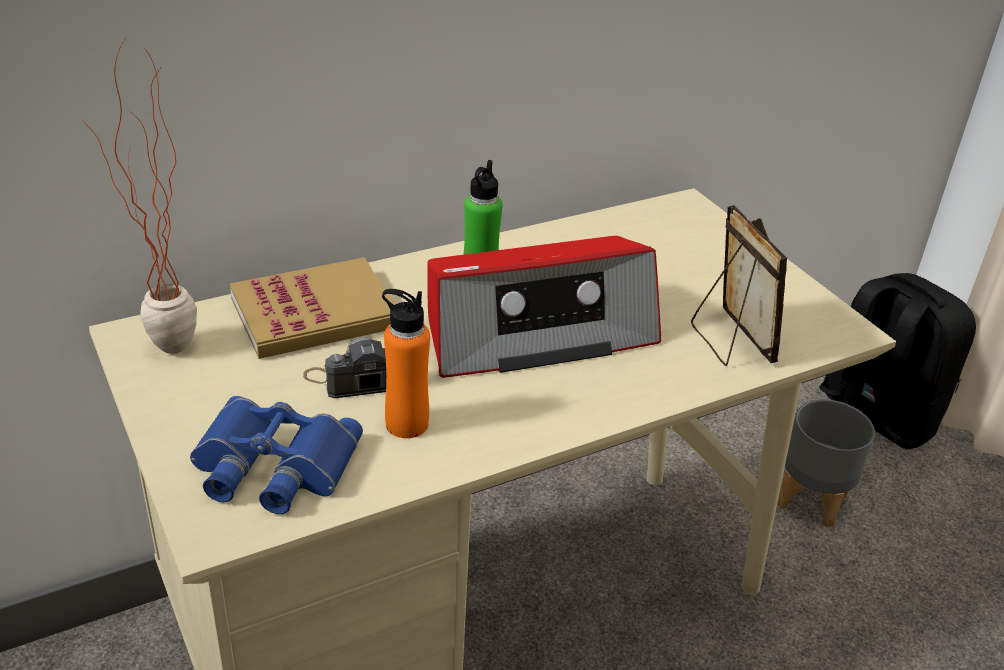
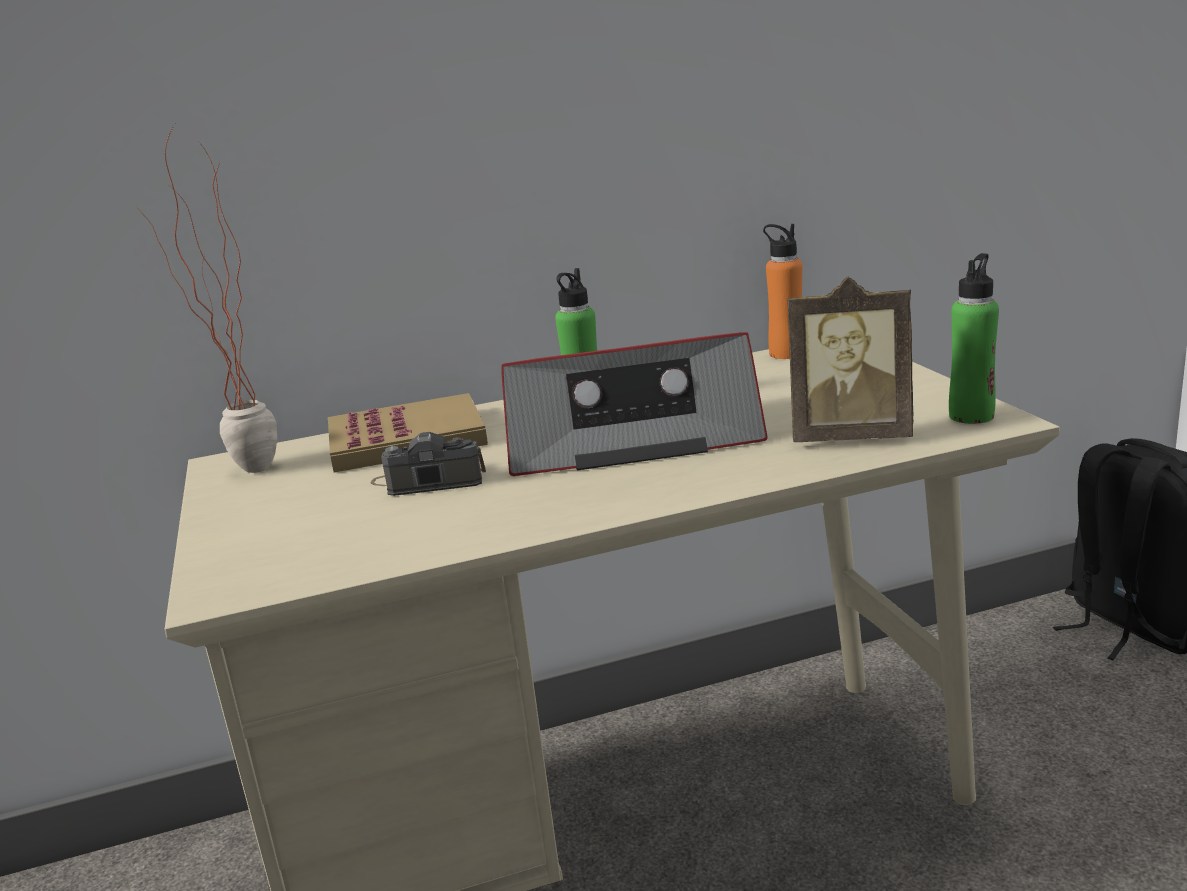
camera: 15 degrees right, 15 degrees down
(271, 467) = (301, 546): blue binoculars -> none
(406, 424) = (458, 511): orange bottle -> orange bottle (786, 354)
(729, 341) = (849, 436): picture frame -> picture frame turned 105 degrees clockwise
(812, 499) = (1052, 706): grey planter -> none
(824, 321) = (971, 416): none -> green bottle

